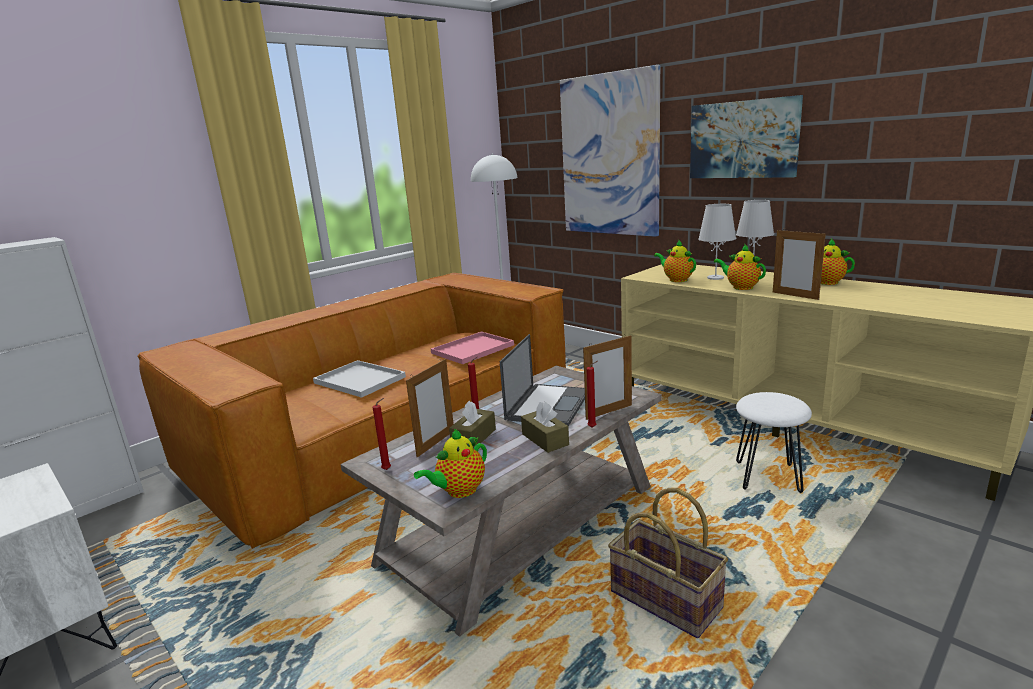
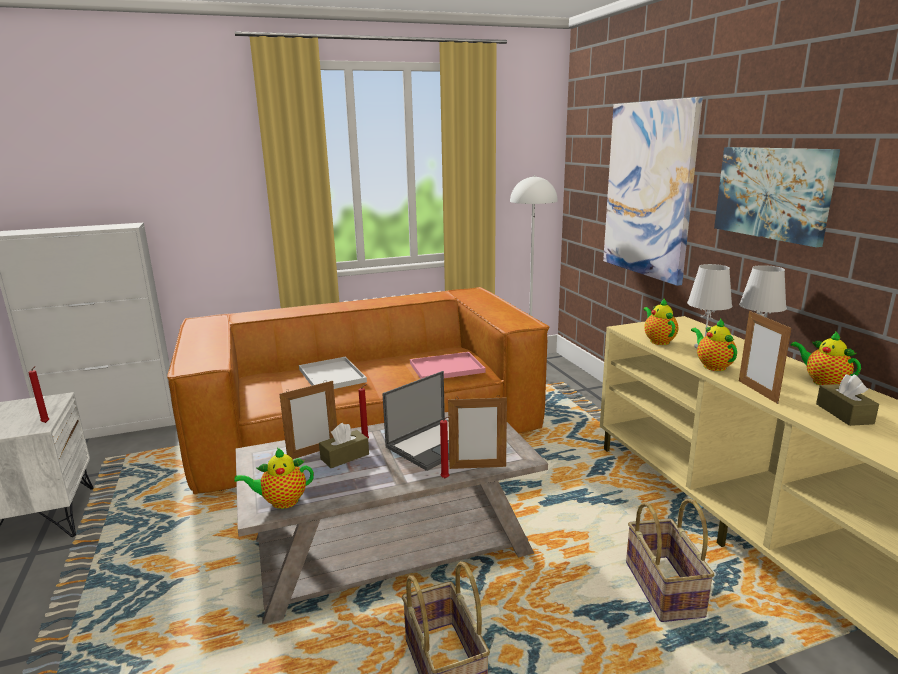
camera: 25 degrees right, 0 degrees up
(388, 469) = (258, 464): red candle -> red candle (46, 423)
(545, 439) = (394, 477): brown tissue box -> brown tissue box (844, 413)
(768, 478) = (665, 589): white stool -> basket

